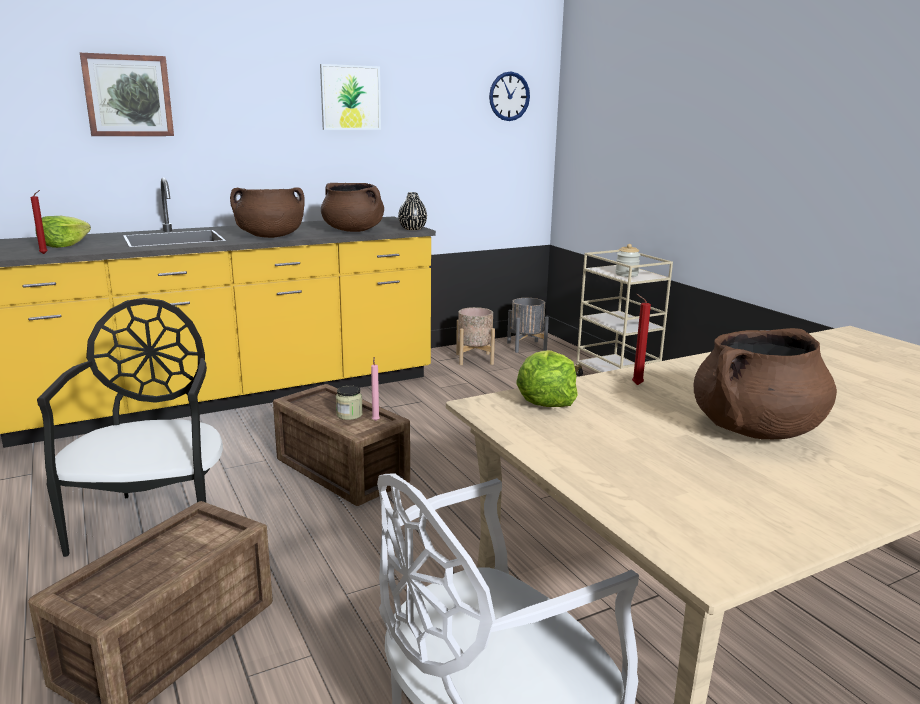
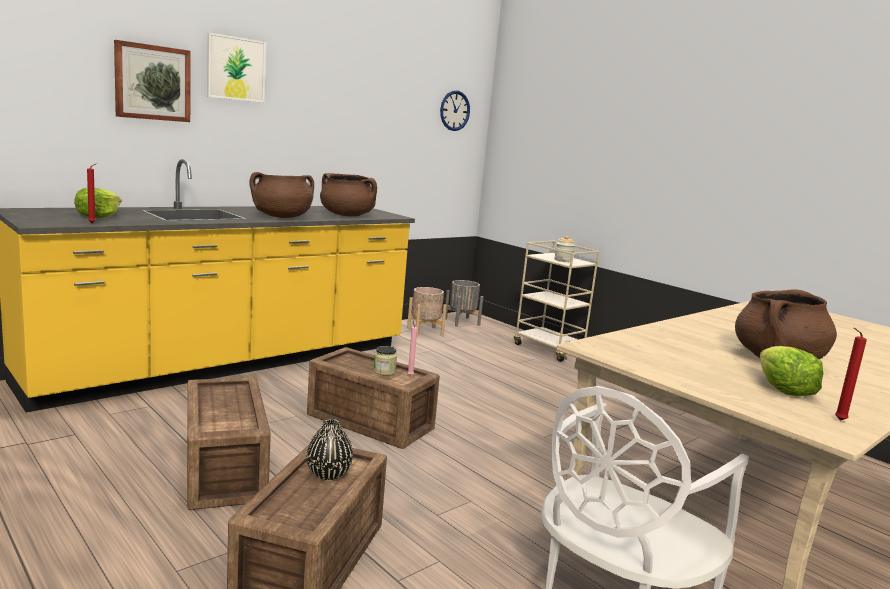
camera: 15 degrees left, 5 degrees down
(153, 520) = (227, 468): black chair -> crate
(350, 97) = (336, 101): picture -> picture (236, 69)
(412, 229) = (394, 216): black vase -> black vase (328, 474)
(545, 399) = (625, 342): lettuce -> lettuce (783, 389)
(635, 384) = (672, 333): red candle -> red candle (838, 420)

